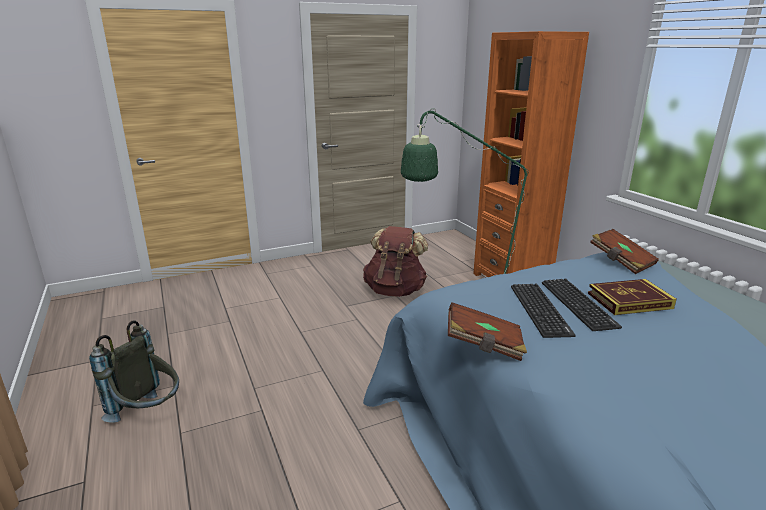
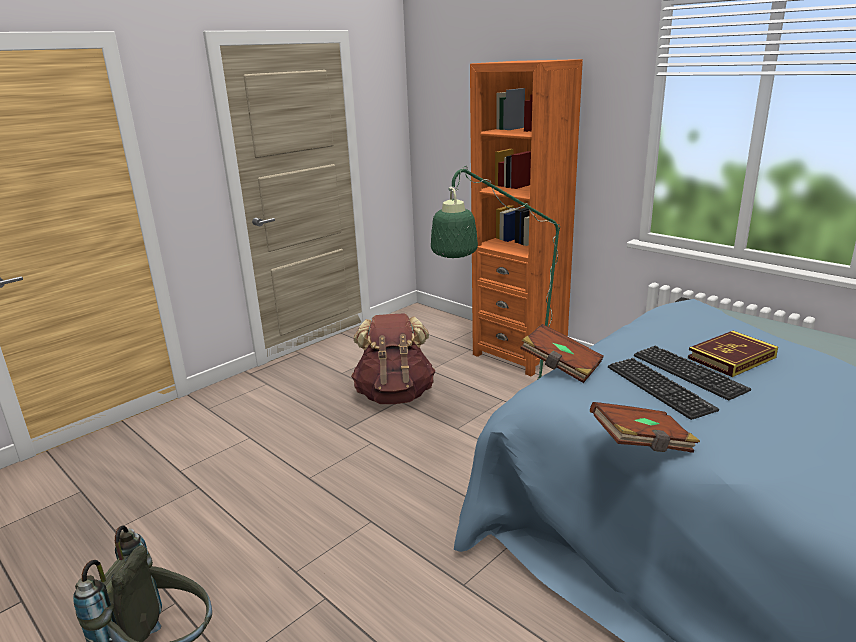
camera: 20 degrees left, 0 degrees up
(621, 261) = (685, 315): brown book -> brown book (560, 367)

